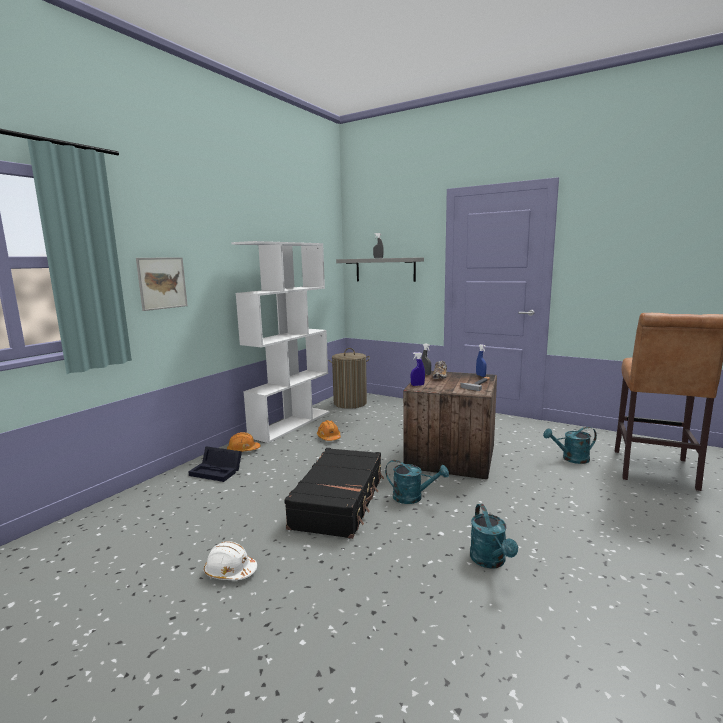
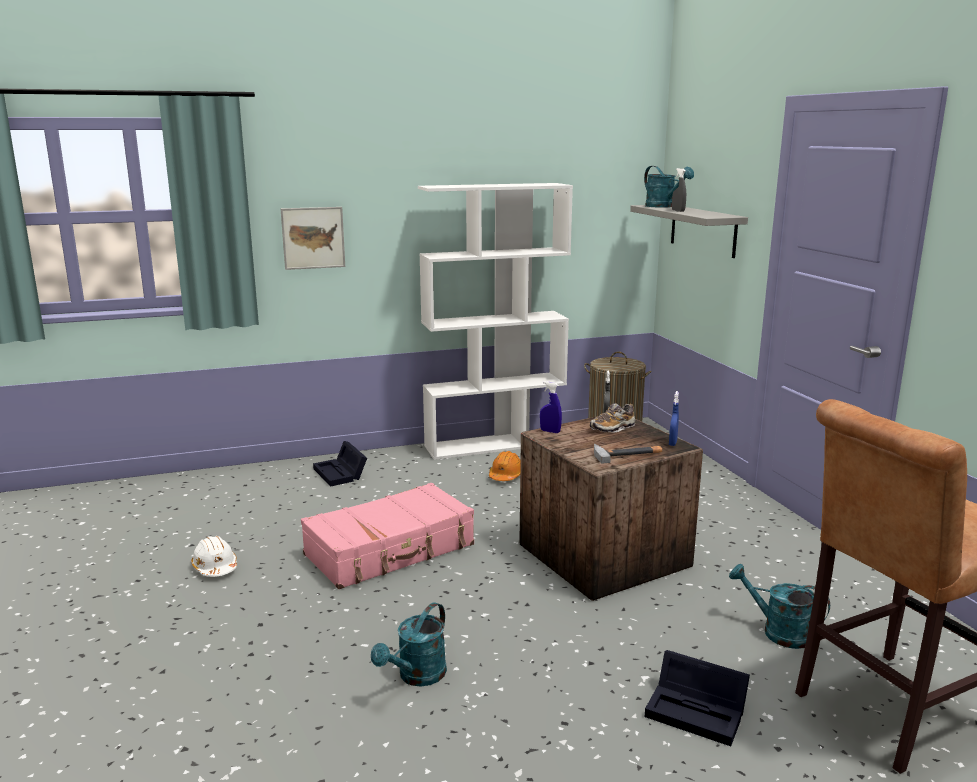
camera: 40 degrees right, 5 degrees up
(243, 450) = (398, 459): orange hard hat -> none
(339, 501) = (391, 550): black suitcase -> pink suitcase
(413, 497) = (466, 580): turquoise watering can -> turquoise watering can (664, 206)
(614, 505) = (698, 711): none -> black storage box

